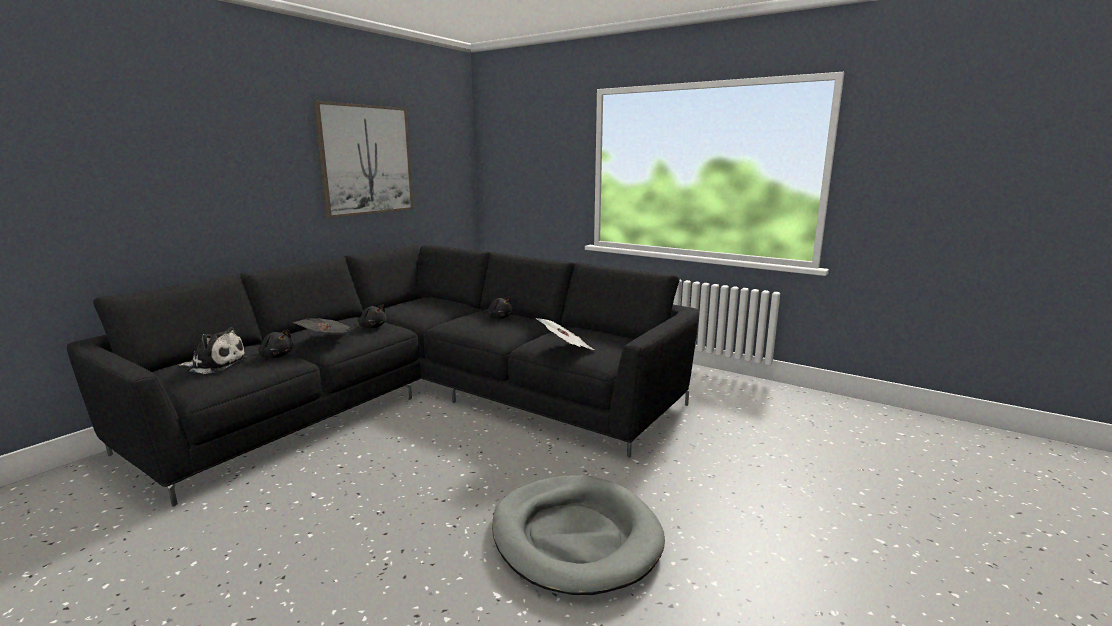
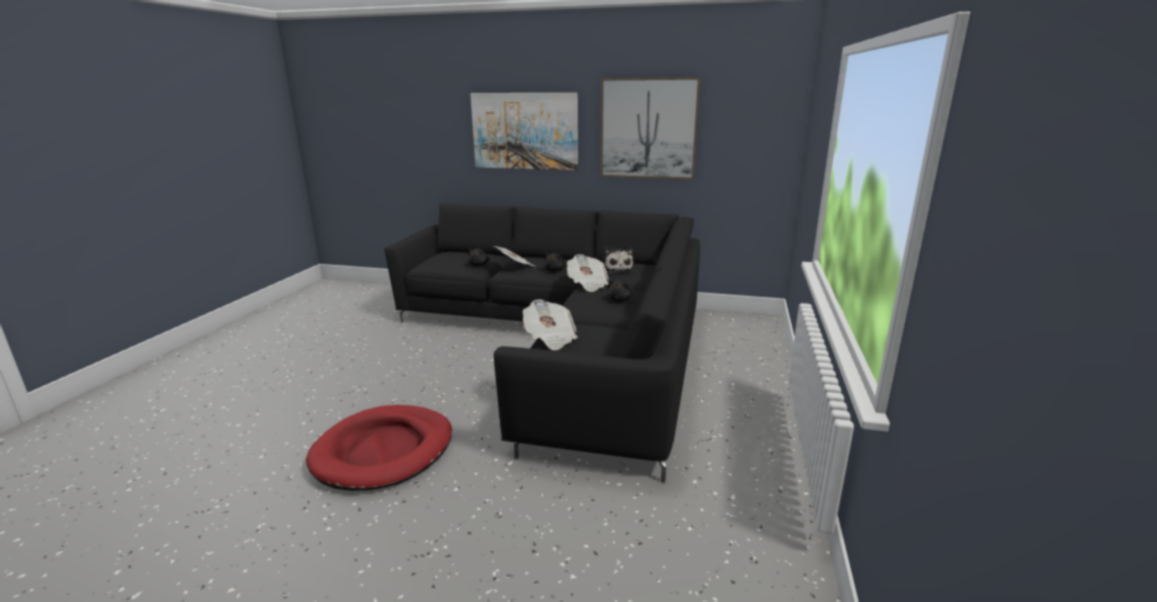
camera: 70 degrees right, 5 degrees up
(215, 365) = (456, 258): plush toy -> plush toy (615, 269)
(220, 167) = (525, 131): none -> picture
(440, 322) = (587, 284): none -> newspaper
(575, 537) = (384, 451): grey dog bed -> red dog bed

